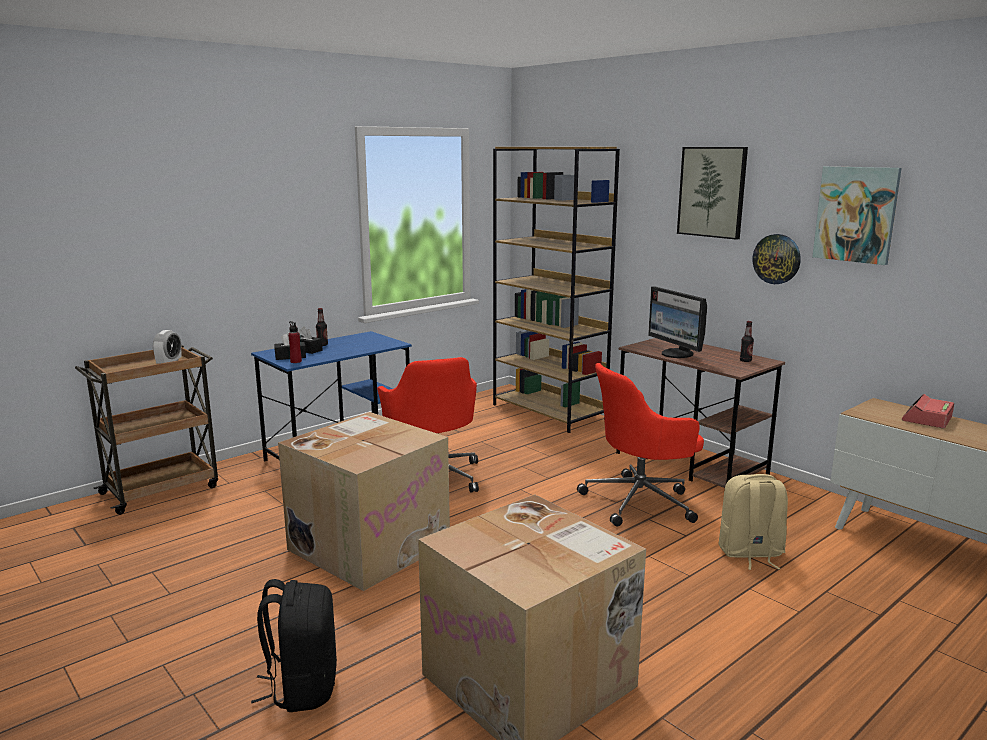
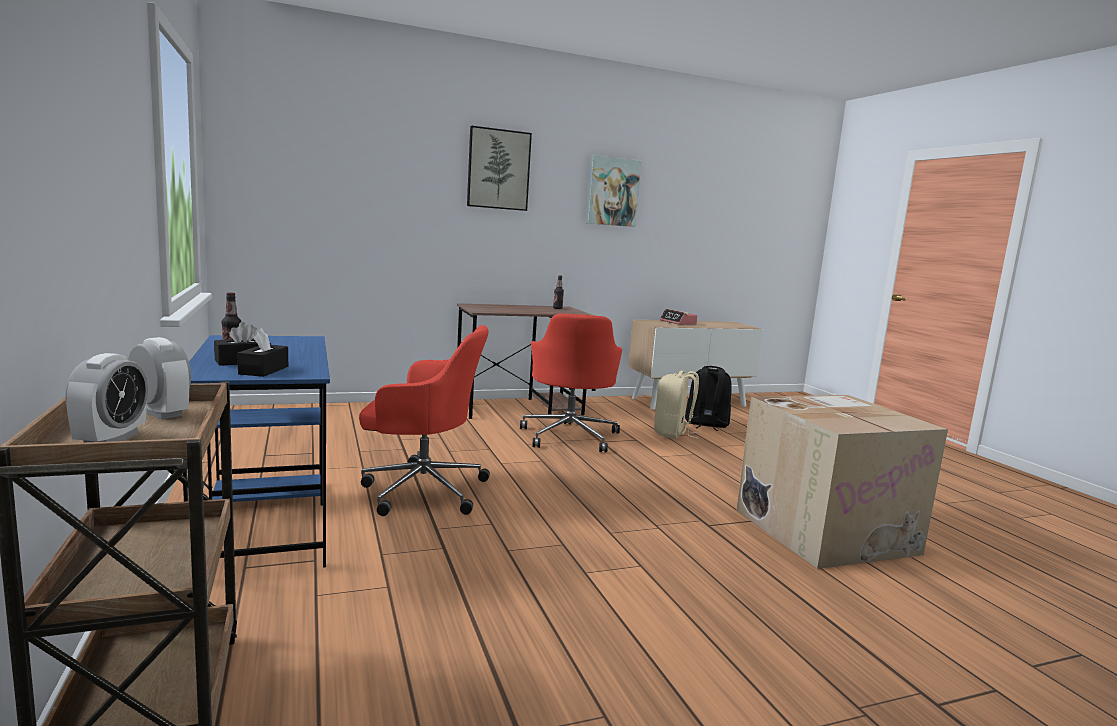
camera: 70 degrees left, 5 degrees down
(128, 368) = (111, 439): none -> alarm clock
(296, 361) = (299, 371): red bottle -> none
(302, 687) = (841, 631): black backpack -> black backpack (706, 424)
(369, 544) = (561, 550): cardboard box -> none
(549, 412) = (333, 413): brown bookcase -> none
(676, 354) = (518, 311): monitor -> none
(777, 259) = (557, 226): wall clock -> none

